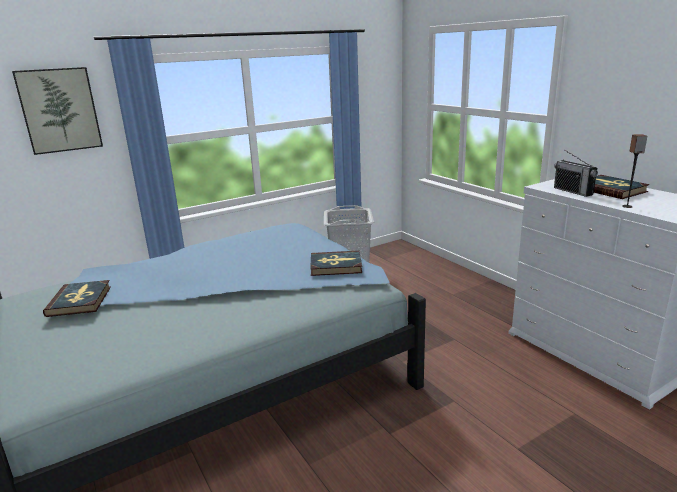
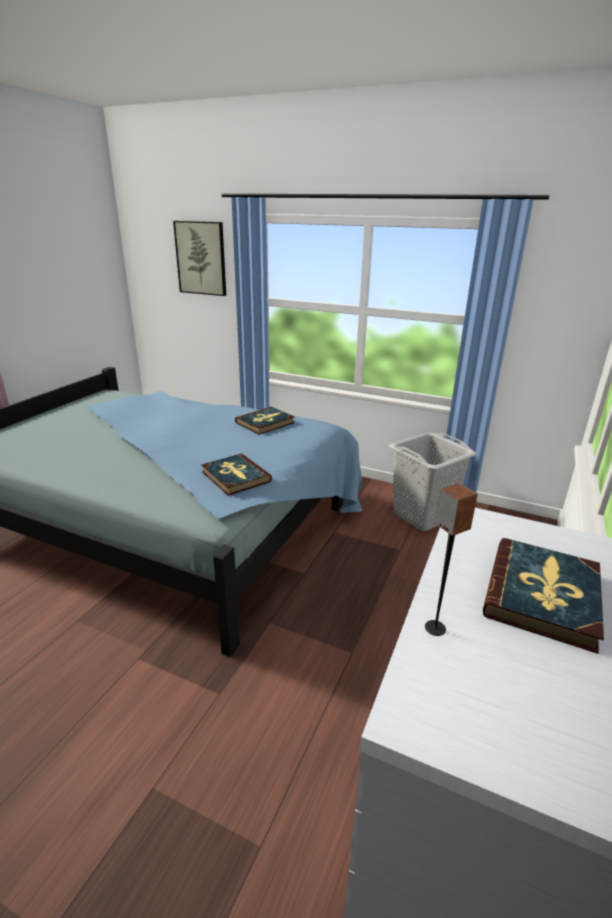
camera: 55 degrees right, 5 degrees up
(80, 301) = (101, 408): book -> book (265, 423)
(573, 191) = (474, 551): radio -> none

